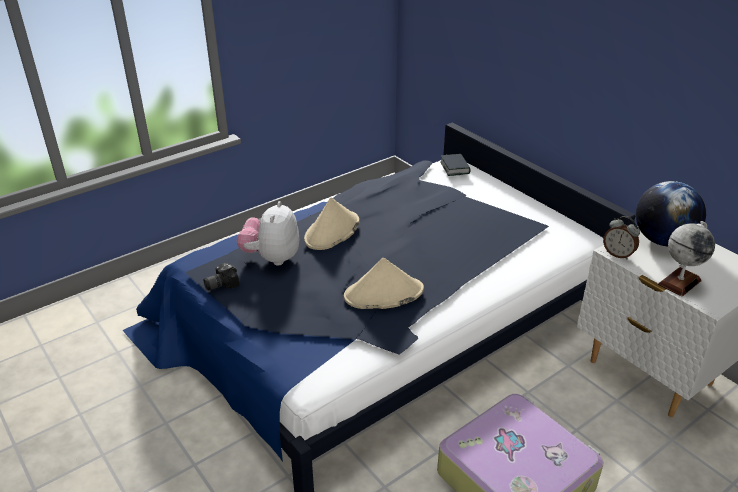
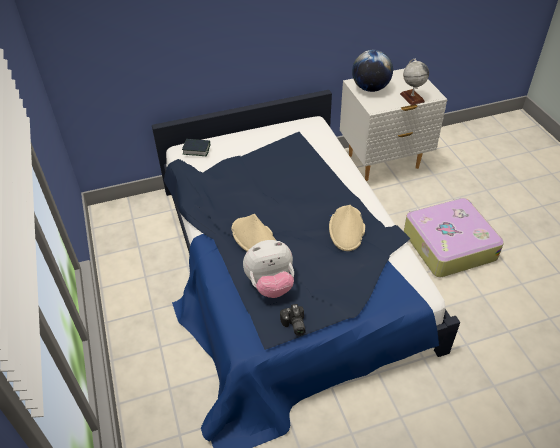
camera: 70 degrees left, 10 degrees up
(272, 258) = (270, 285): plush toy -> plush toy turned 45 degrees counterclockwise
(618, 254) = (378, 108): alarm clock -> none

